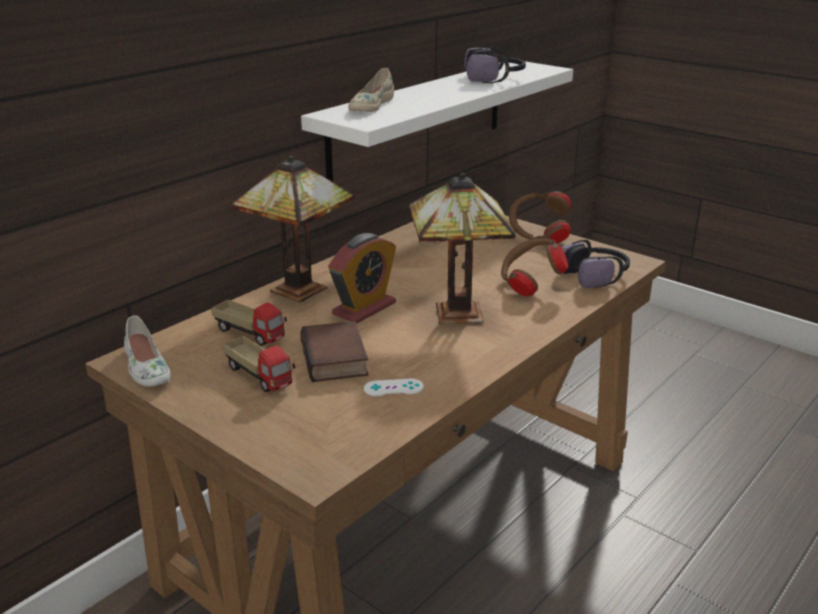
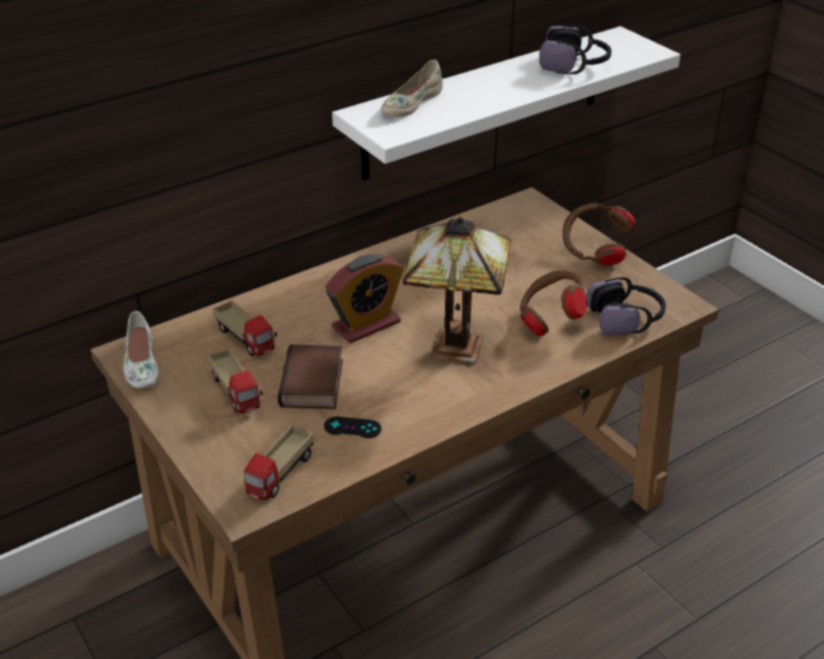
camera: 15 degrees right, 10 degrees up
(303, 290) = (316, 291): table lamp -> none
(340, 438) = (281, 475): none -> toy truck
(393, 388) = (352, 428): white game controller -> black game controller

